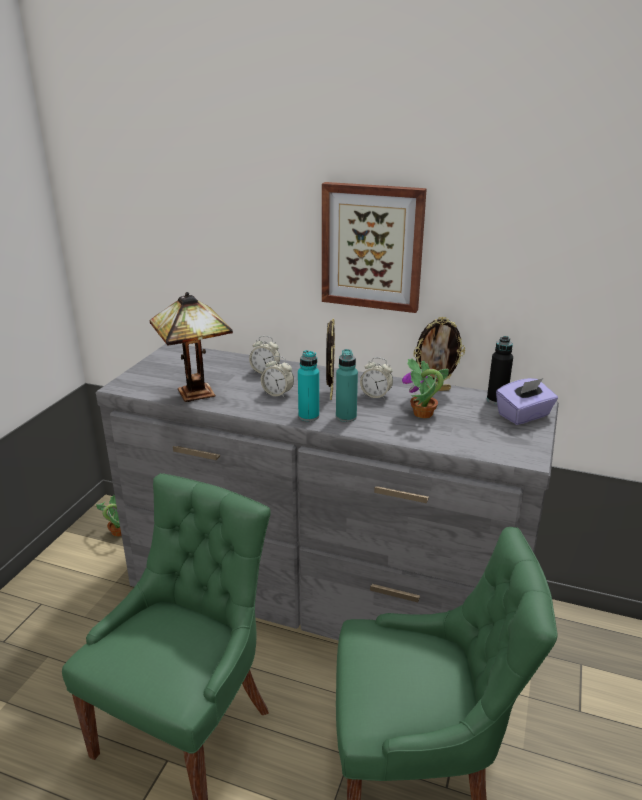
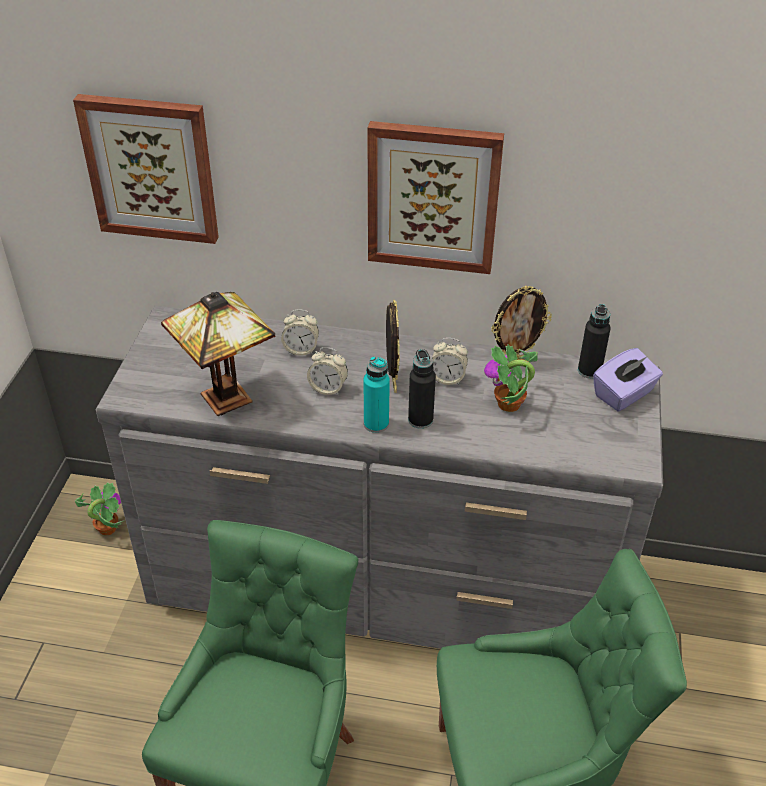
camera: 10 degrees left, 15 degrees up
(170, 228) = (151, 168): none -> picture
(346, 417) = (420, 420): turquoise bottle -> black bottle

